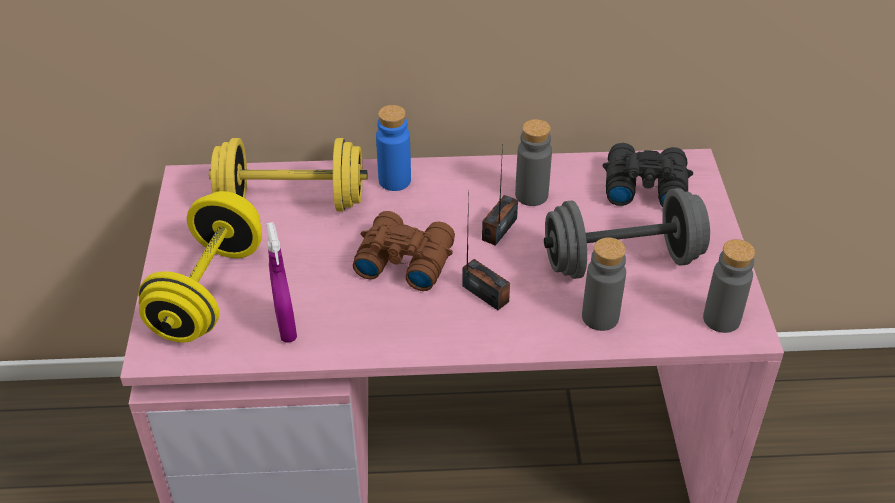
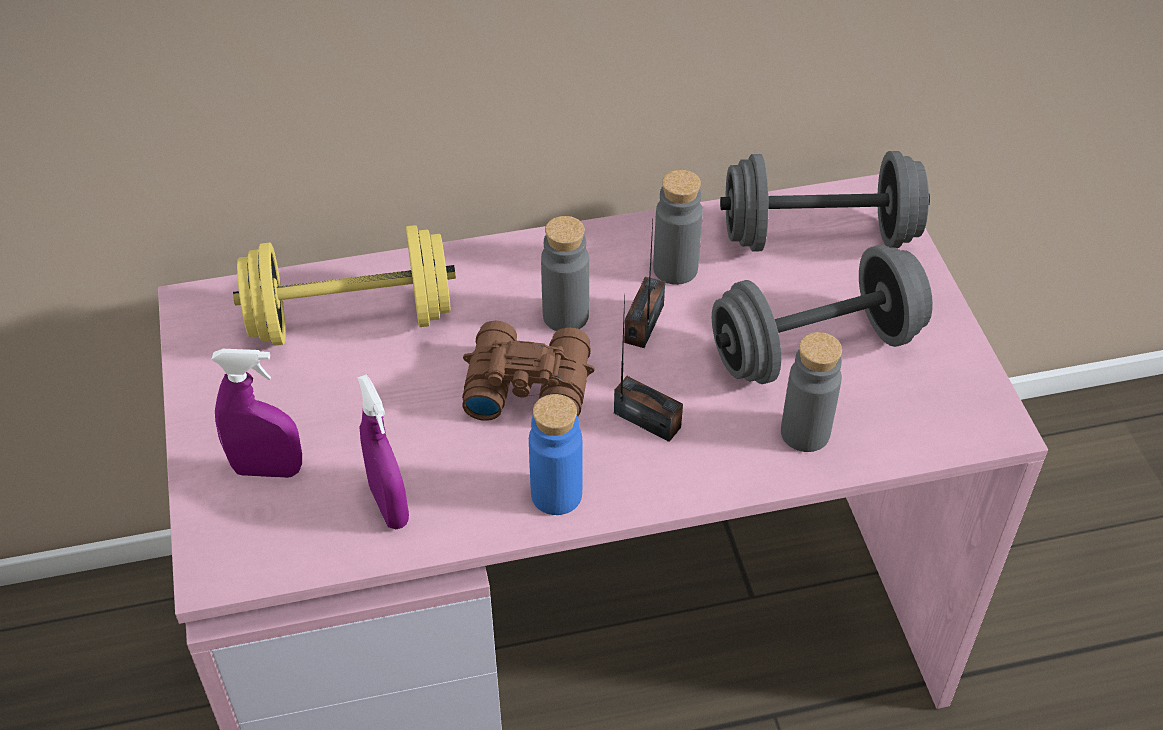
camera: 10 degrees left, 5 degrees up
(208, 292) = (267, 469): yellow dumbbell -> purple spray bottle
(394, 180) = (485, 270): blue bottle -> blue bottle (556, 494)
(643, 185) = (818, 236): black binoculars -> grey dumbbell
(721, 319) = (960, 414): grey bottle -> grey bottle (565, 316)

